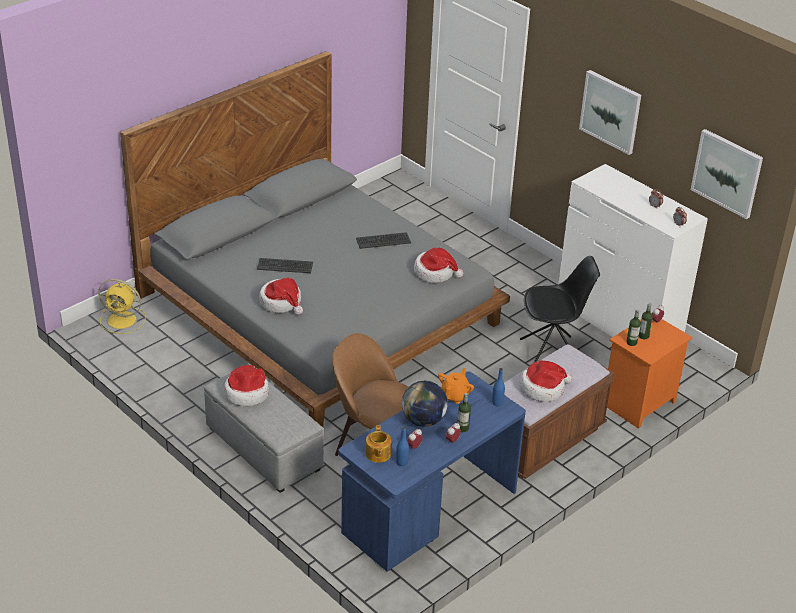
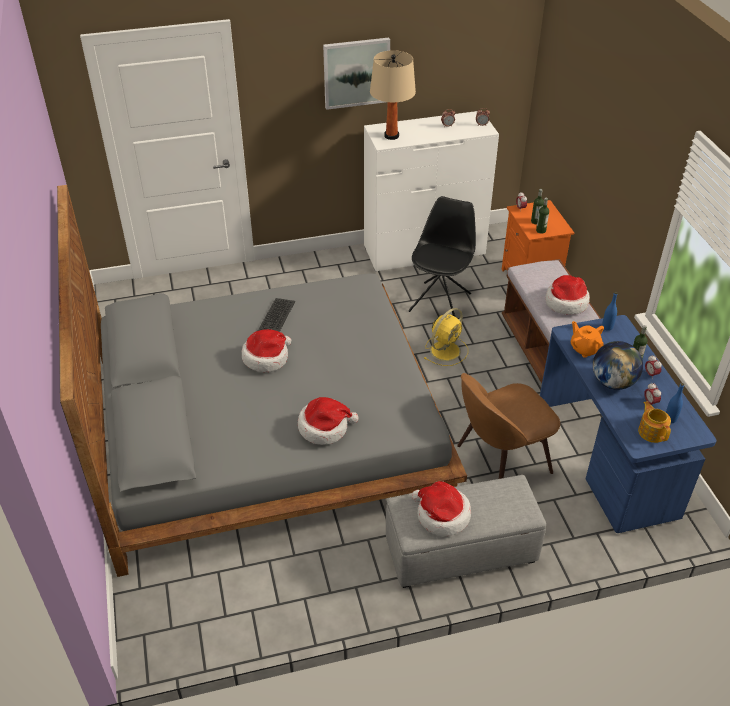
camera: 60 degrees left, 5 degrees up
(123, 320) = (156, 606): yellow fan -> yellow fan (446, 350)
(285, 266) = (261, 403): keyboard -> none
(377, 454) = (652, 432): teapot -> teapot turned 135 degrees counterclockwise
(435, 272) = (352, 304): hat -> hat (266, 357)
(602, 182) = (391, 136): none -> beige table lamp
(727, 173) = (491, 60): picture -> none

